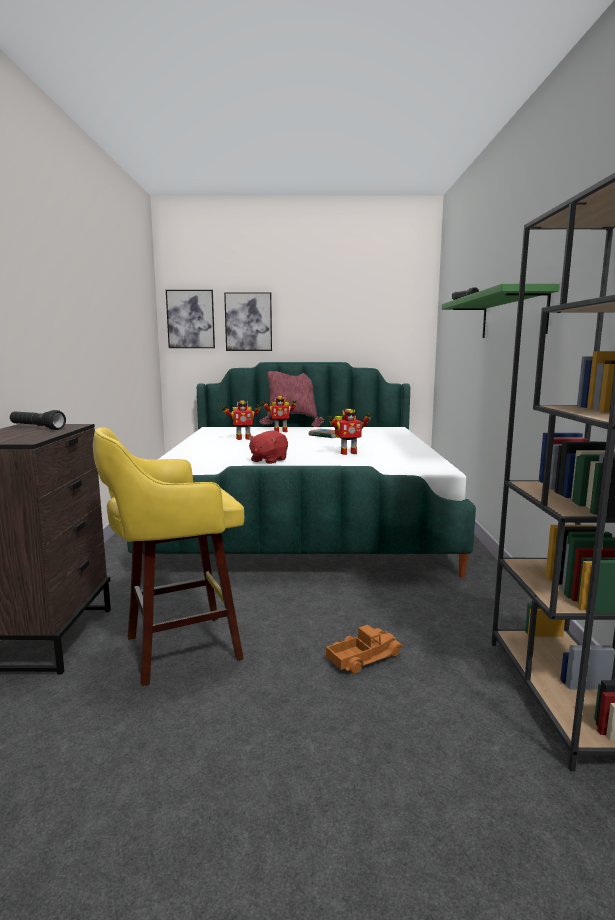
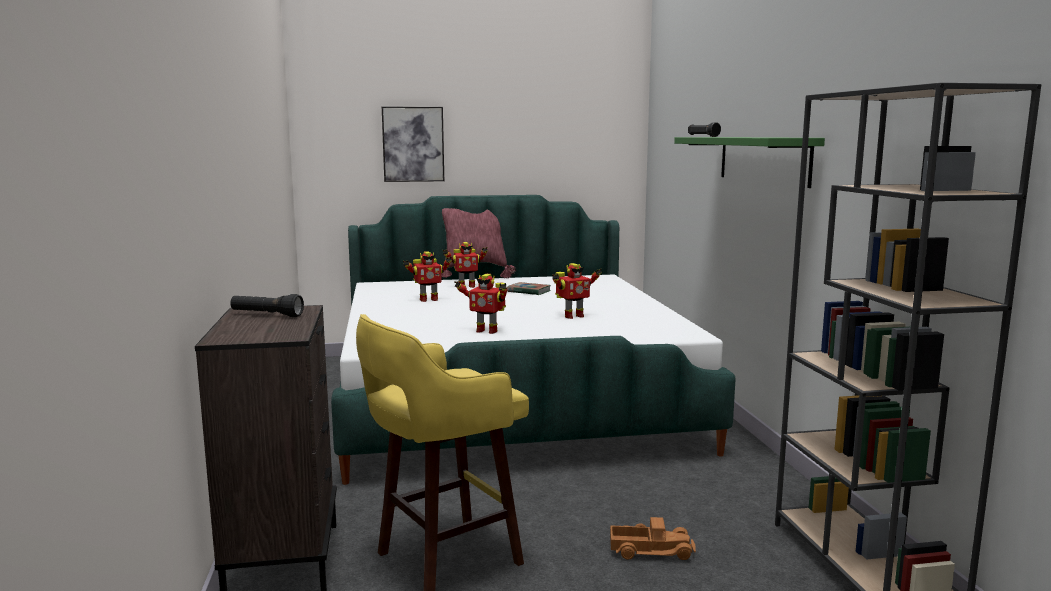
camera: 10 degrees left, 0 degrees up
(190, 319) = (336, 141): picture -> none
(268, 460) = (486, 331): red plush toy -> toy robot
(363, 657) = (650, 550): toy truck -> toy truck turned 45 degrees clockwise

